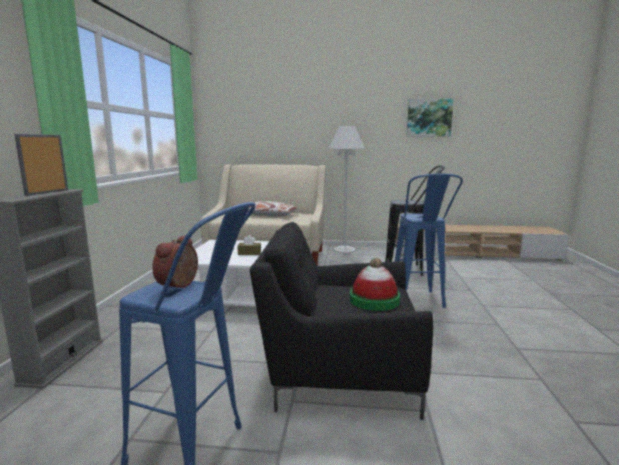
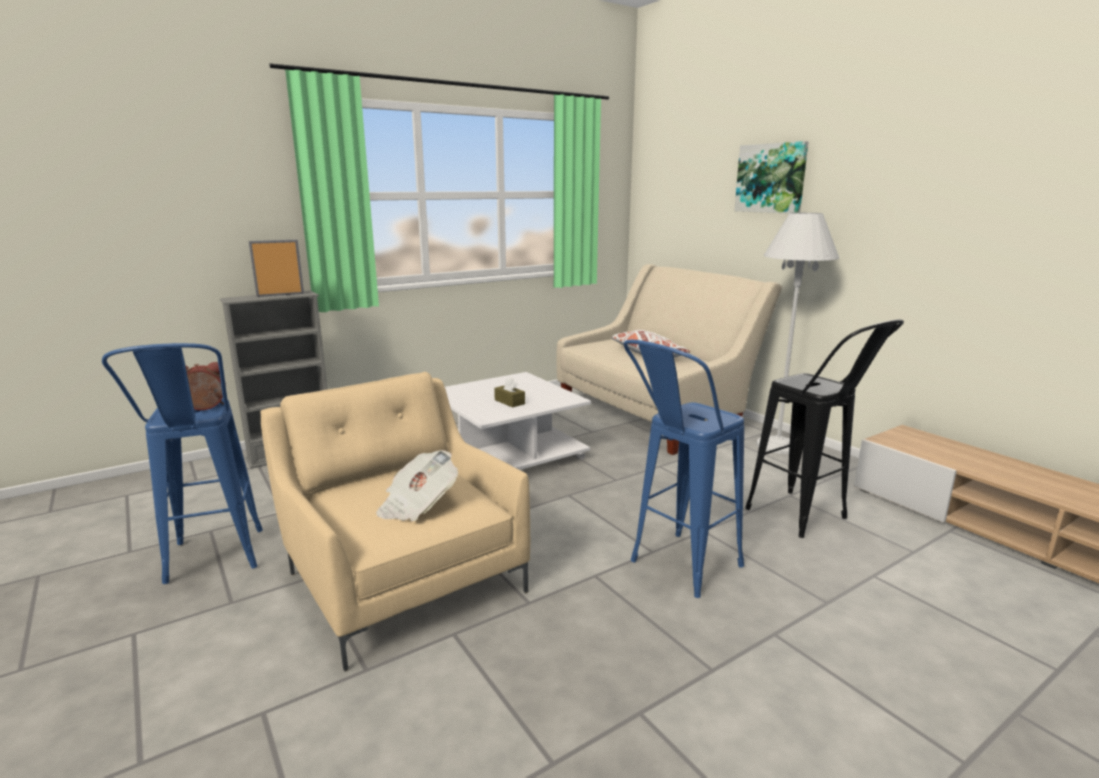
camera: 50 degrees right, 5 degrees up
(338, 369) = (403, 577): black armchair -> beige armchair
(374, 300) = (417, 505): hat -> newspaper
(429, 118) = (1016, 197): picture -> picture (771, 178)

